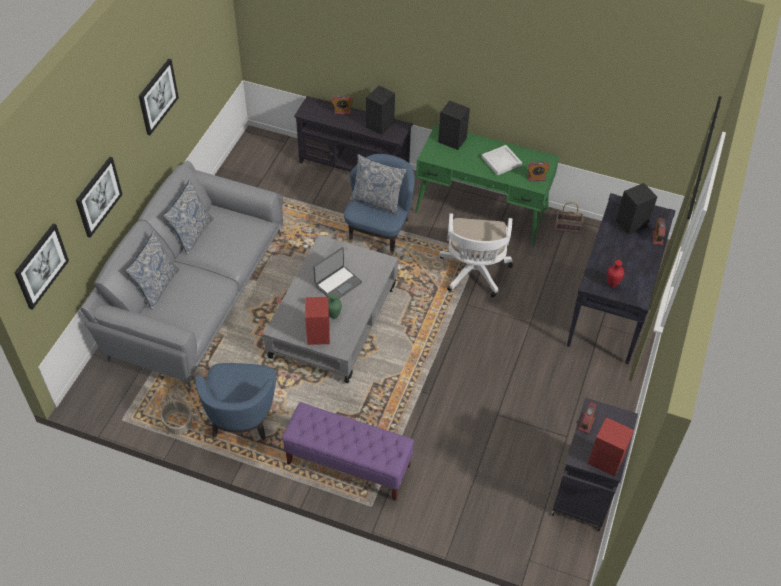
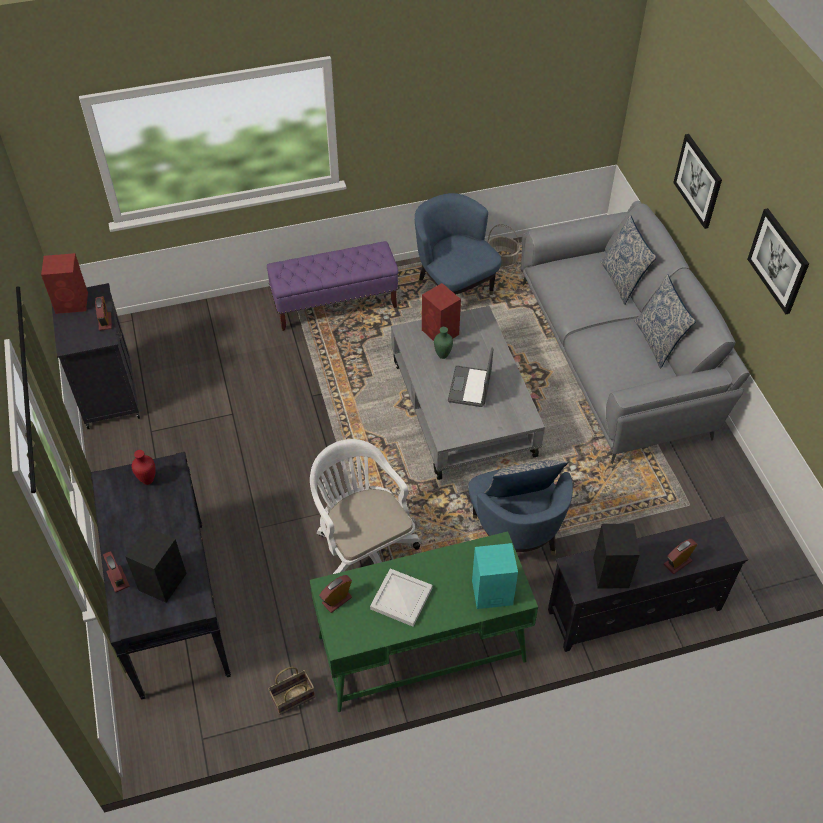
camera: 145 degrees right, 0 degrees up
(41, 266) = (651, 107): picture -> none
(453, 140) = (491, 593): black speaker -> turquoise speaker

